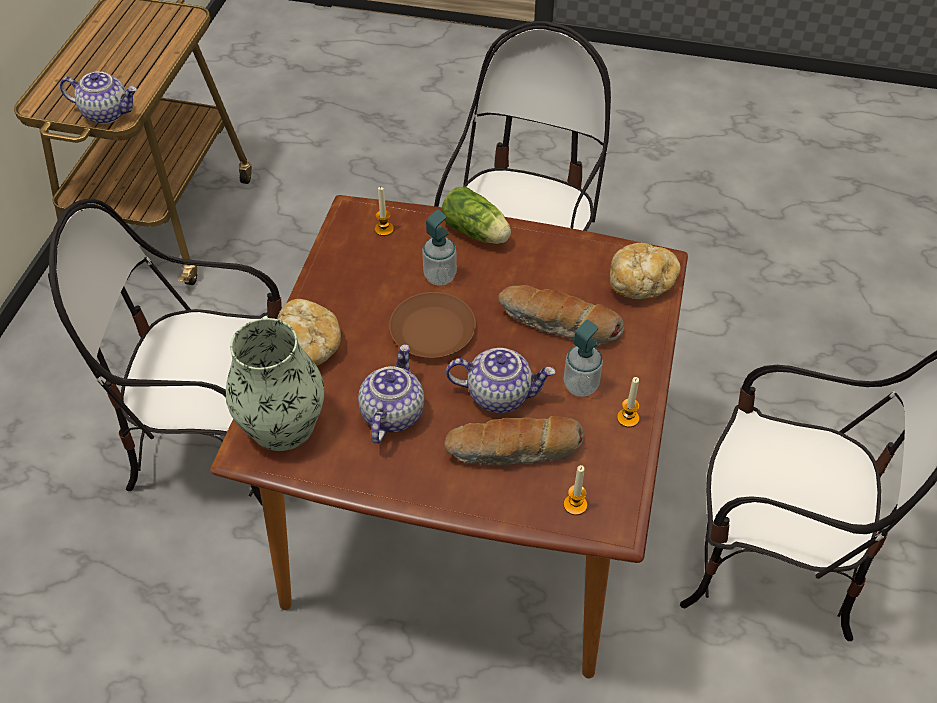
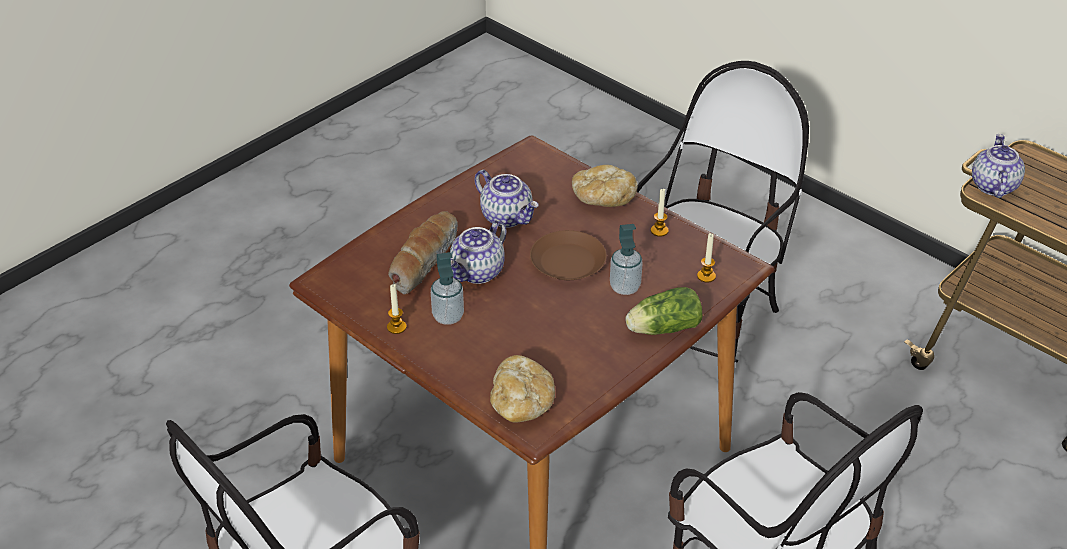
camera: 120 degrees right, 10 degrees down
(107, 113) = (993, 185): teapot -> teapot turned 150 degrees clockwise
(283, 424) = (540, 169): vase -> none
(558, 324) = (517, 332): bread -> none
(575, 505) = (355, 269): candle -> candle (659, 231)

